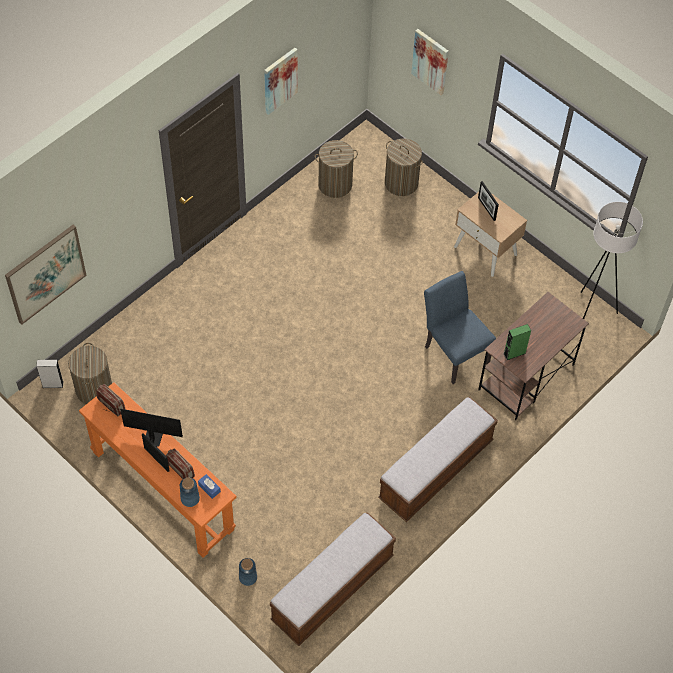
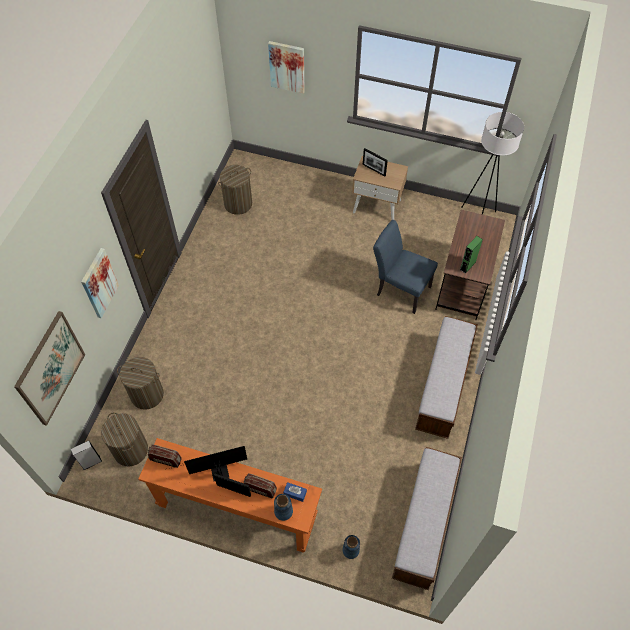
camera: 25 degrees left, 0 degrees up
(280, 80) = (176, 122): picture -> picture (99, 283)
(401, 183) = (287, 183): laundry basket -> laundry basket (147, 394)

